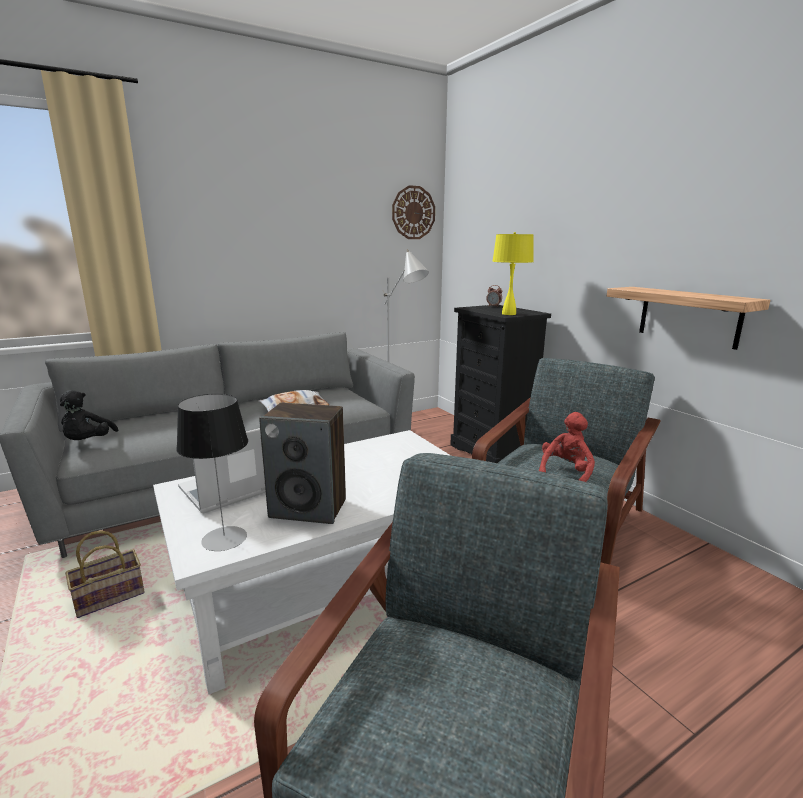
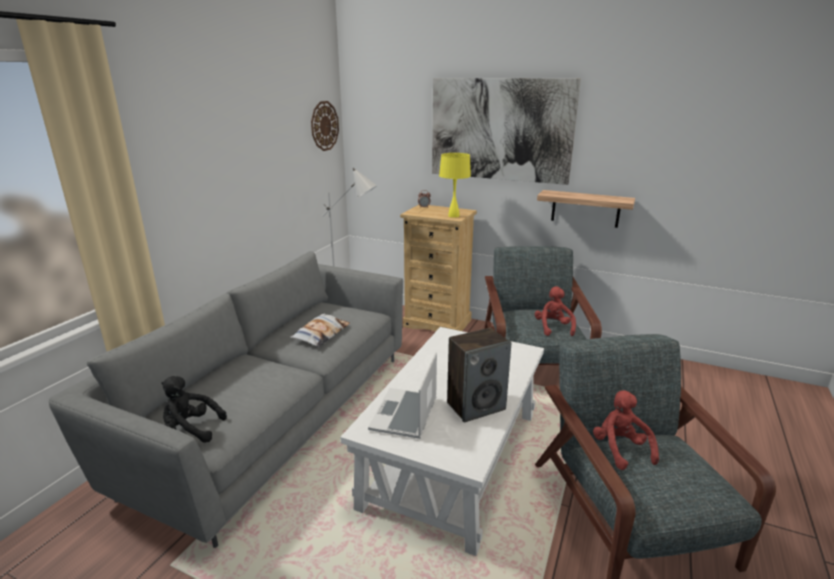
camera: 35 degrees left, 5 degrees up
(88, 442) = (191, 430): black plush toy -> black plush toy turned 135 degrees clockwise
(111, 596) = (312, 547): basket -> none
(224, 538) = (463, 446): table lamp -> none
(423, 644) = (620, 449): none -> red plush toy
(492, 452) = (437, 323): black dresser -> beige dresser
(586, 204) = (500, 130): none -> picture

